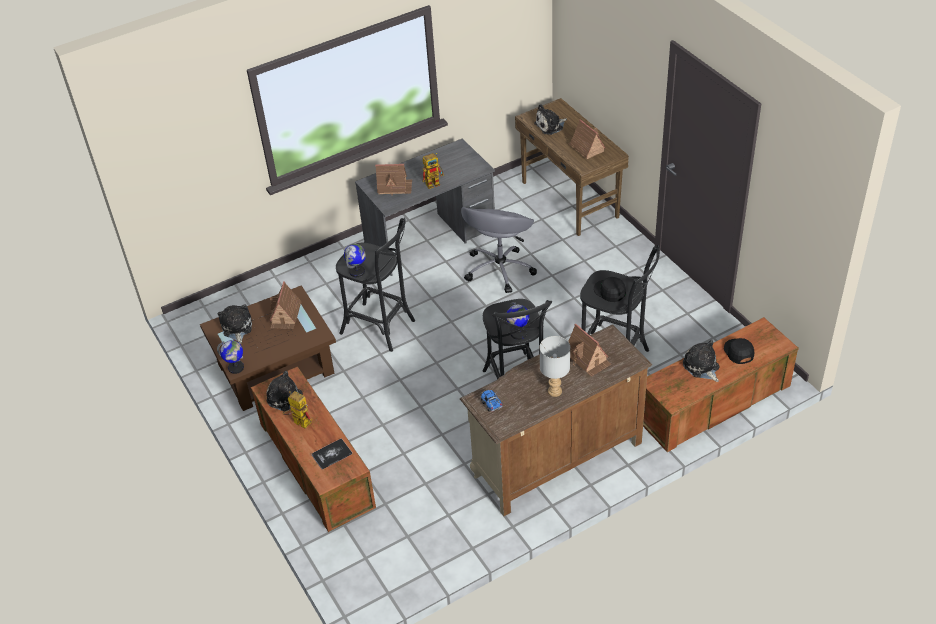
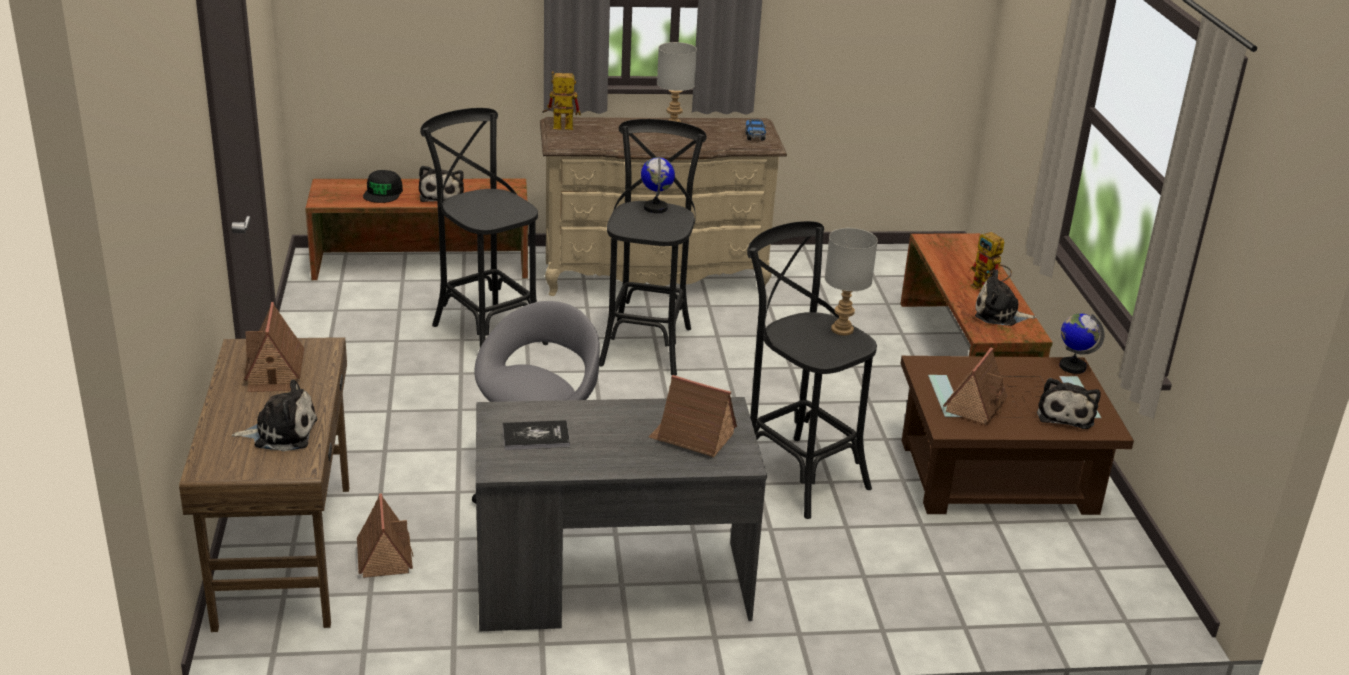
camera: 160 degrees left, 15 degrees down
(286, 399) = (999, 314): plush toy -> plush toy turned 135 degrees clockwise
(332, 454) = (952, 254): book -> book (536, 436)
(357, 272) = (842, 330): globe -> grey table lamp
(435, 182) = (608, 417): toy robot -> toy robot (558, 128)
(587, 358) = (608, 135): toy house -> toy house (384, 556)
(610, 291) = (492, 208): black cap -> none

